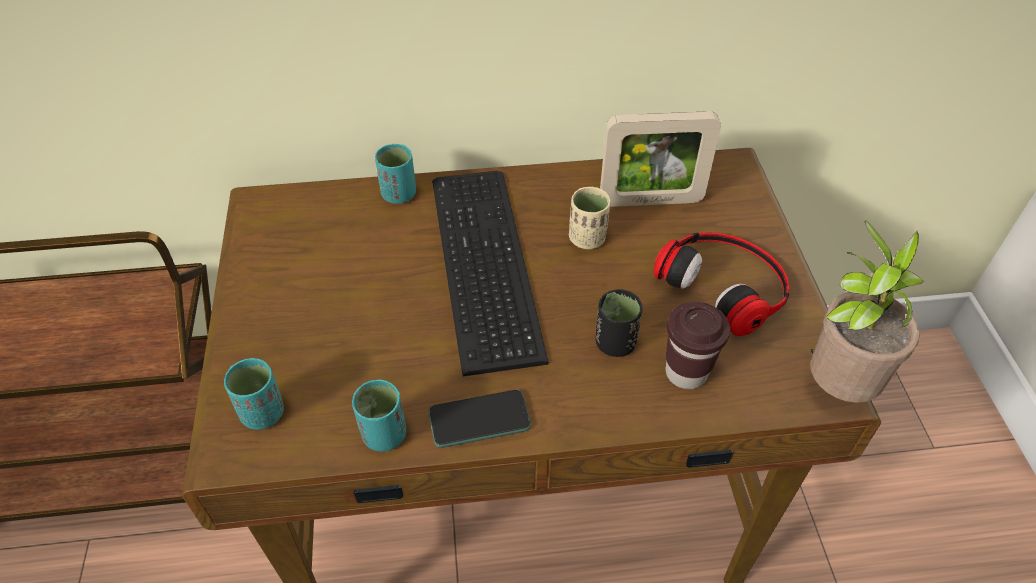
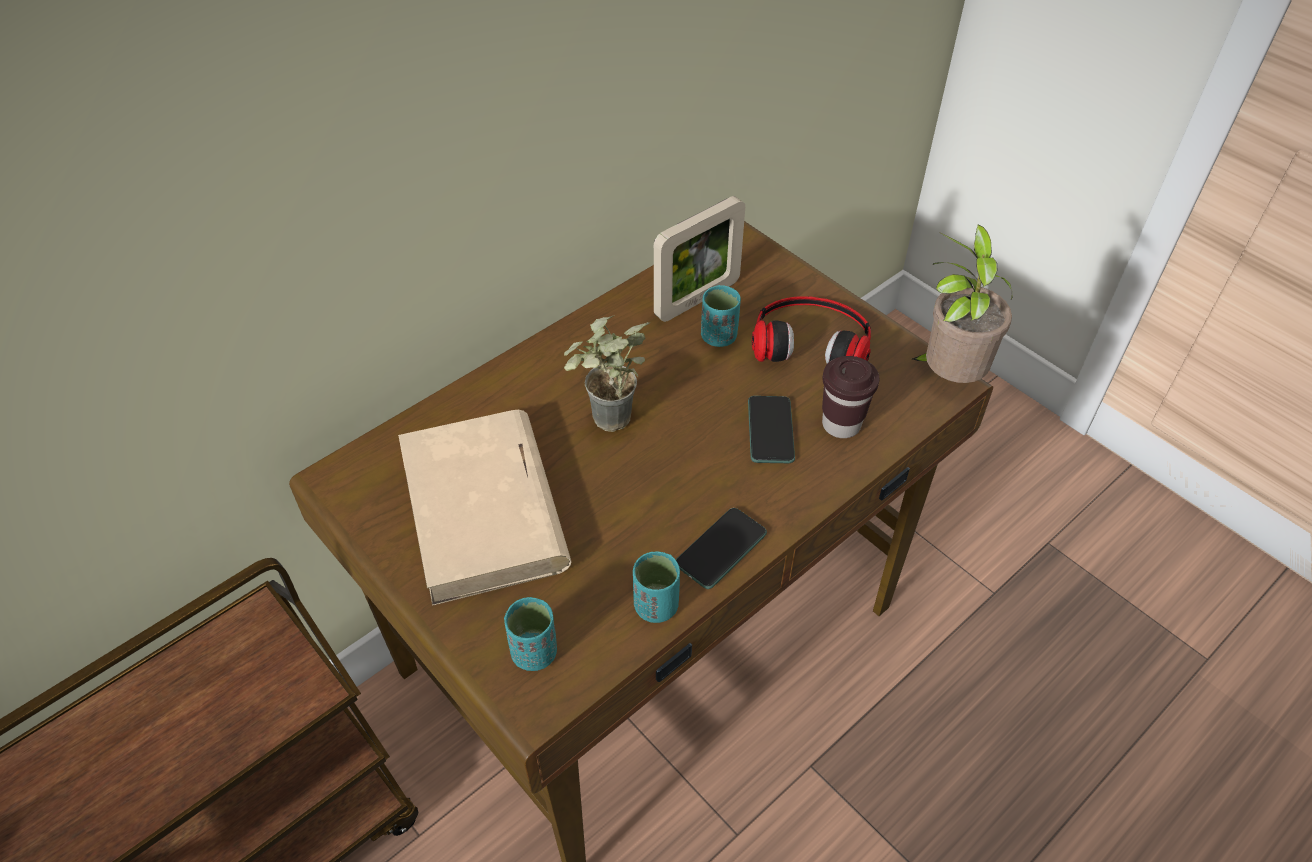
camera: 35 degrees left, 0 degrees up
(330, 283) = (484, 511): none -> beige book
(399, 194) = (471, 400): turquoise cup -> turquoise cup (719, 337)
(480, 267) = (607, 427): keyboard -> potted plant
(587, 239) = (674, 357): beige cup -> none
(615, 343) = (770, 430): black cup -> phone

